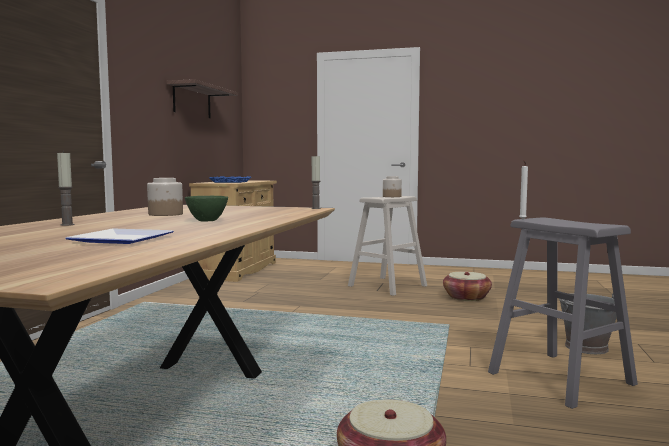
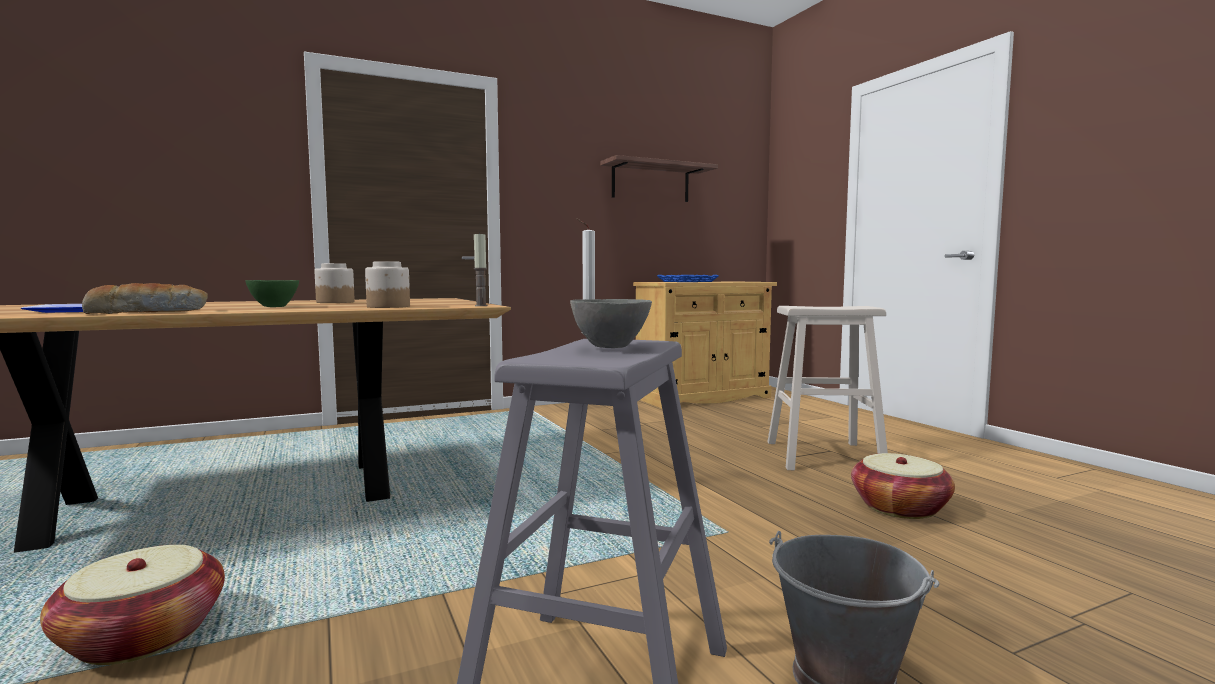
camera: 50 degrees right, 0 degrees up
(67, 225) = (210, 303): candle -> none
(211, 233) = (149, 312): none -> bread
(392, 196) = (839, 306): jar -> jar (388, 307)
(558, 221) = (611, 347): none -> grey bowl

